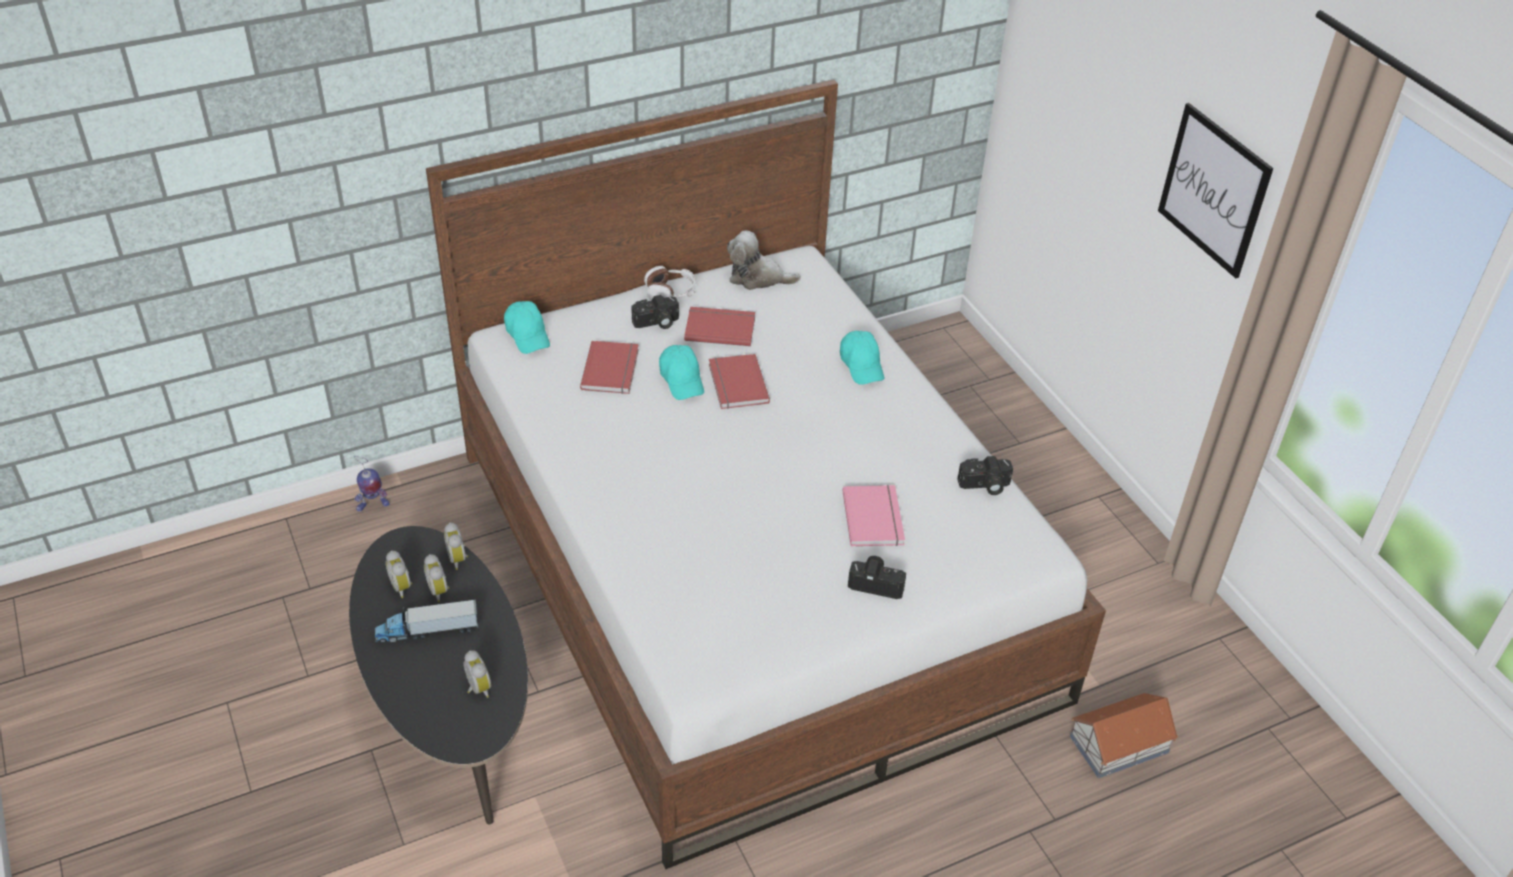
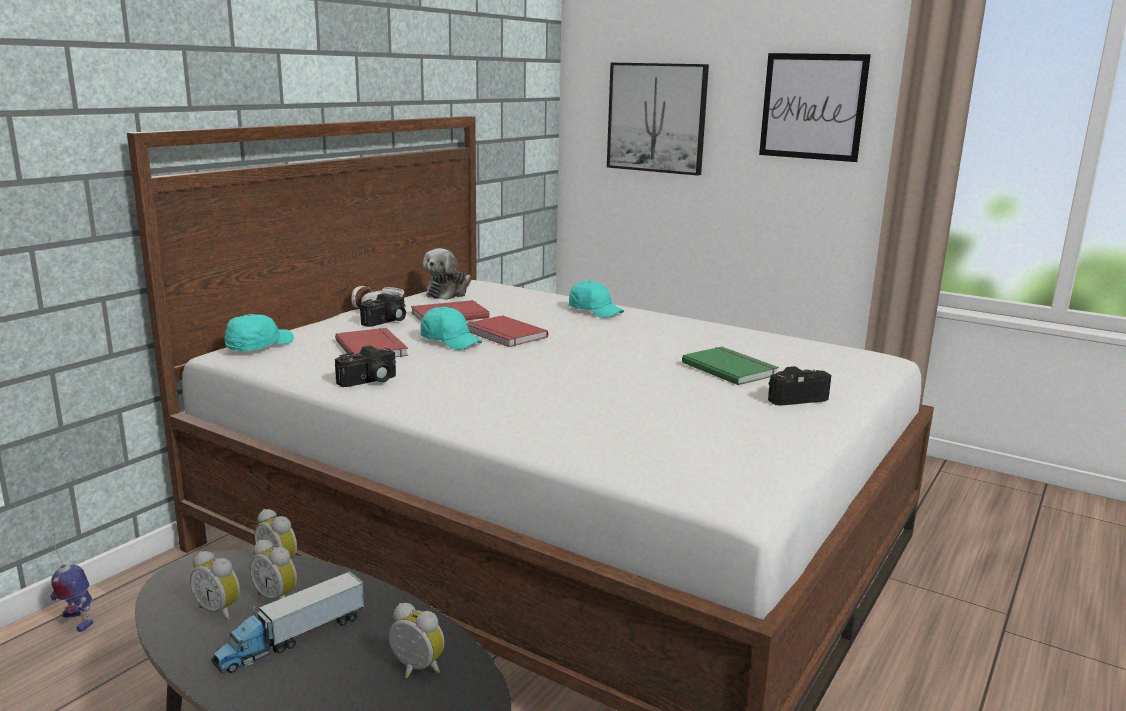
camera: 30 degrees left, 25 degrees down
(372, 505) = (76, 621): toy robot -> toy robot turned 90 degrees clockwise
(528, 335) = (258, 346): turquoise cap -> turquoise cap turned 90 degrees counterclockwise
(757, 278) = (448, 293): plush toy -> plush toy turned 45 degrees counterclockwise
(875, 518) = (730, 368): pink book -> green book
(984, 486) = (782, 339): camera -> camera (369, 381)
(1082, 105) = (657, 118): none -> picture
(1120, 744) = (974, 548): toy house -> none

